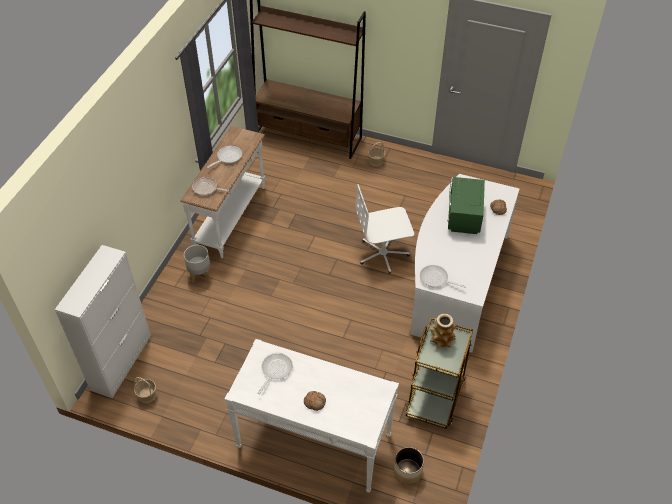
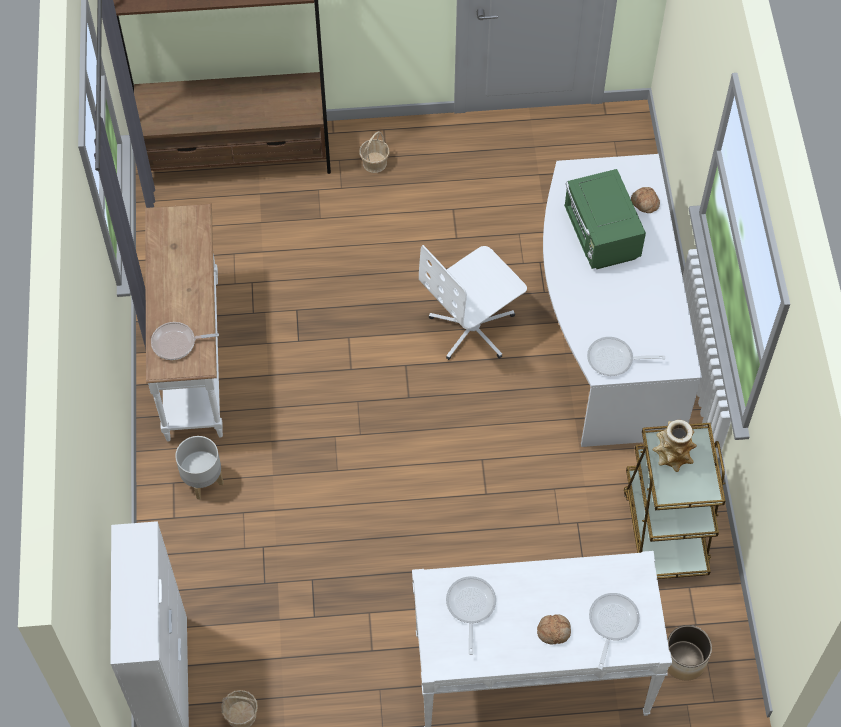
camera: 25 degrees left, 10 degrees up
(227, 157) = (176, 271): frying pan -> frying pan (611, 623)

